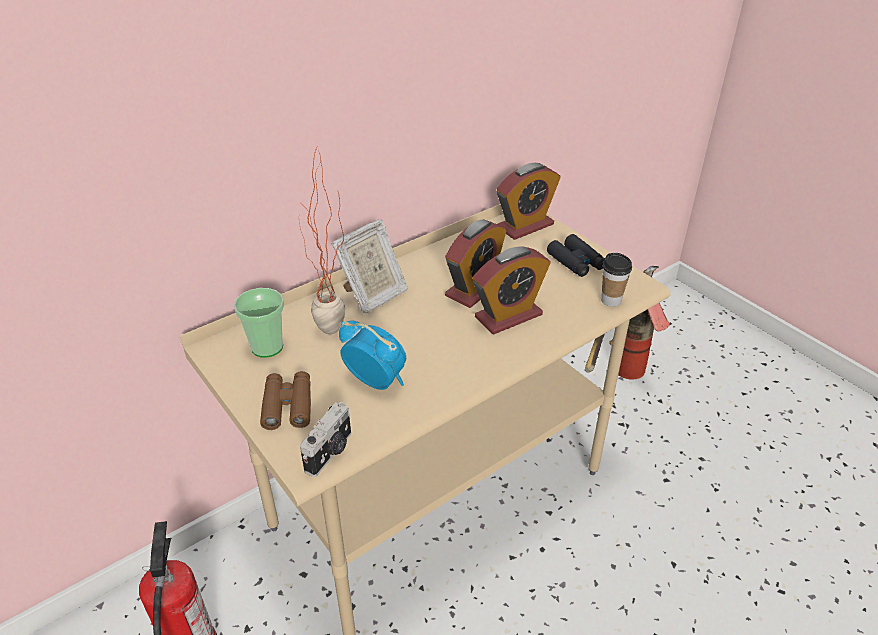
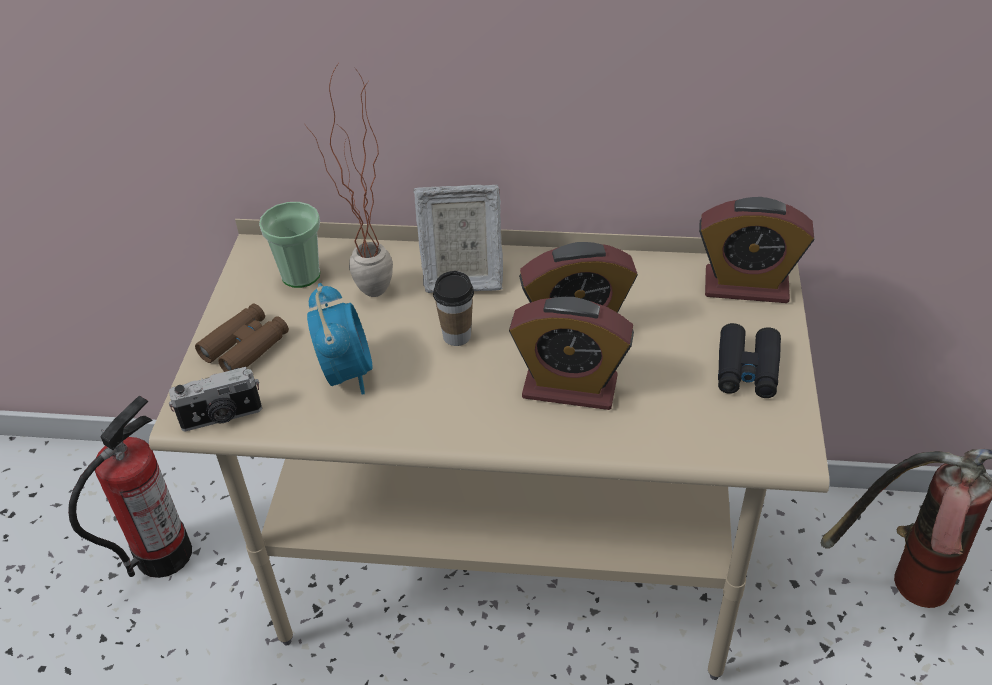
camera: 45 degrees right, 5 degrees up
(611, 300) = (721, 446): cup -> cup (457, 336)

